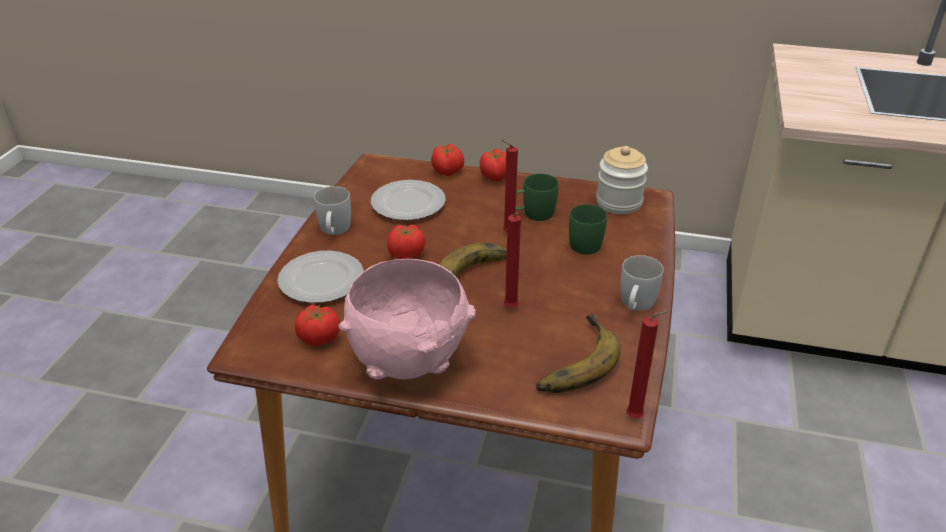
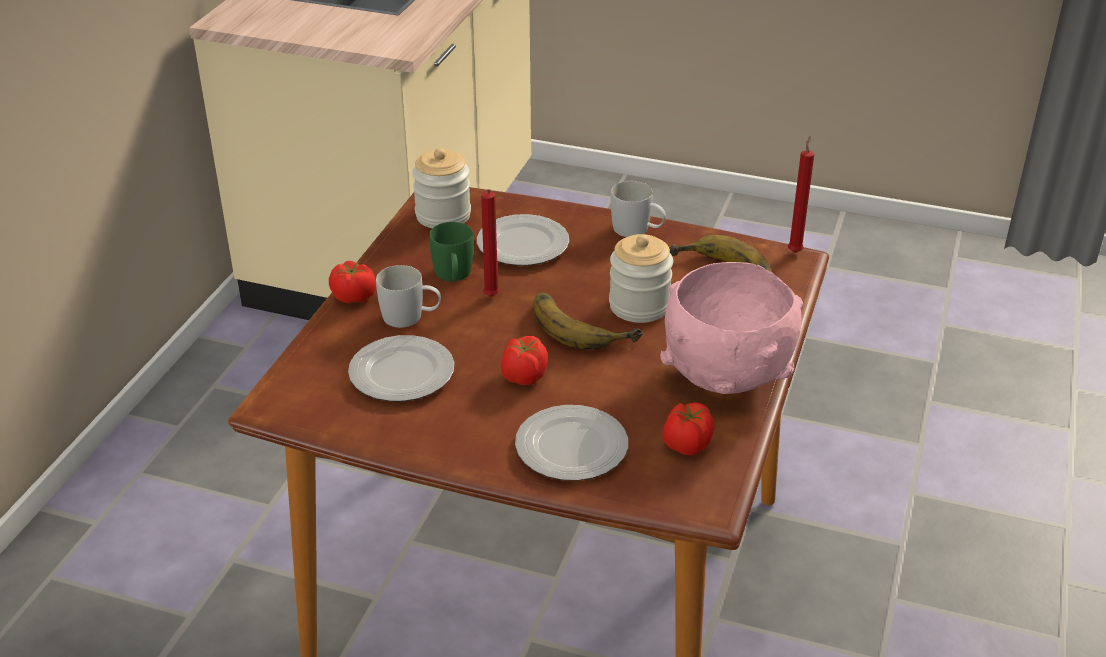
camera: 85 degrees left, 0 degrees up
(334, 231) = (455, 440): white mug -> white mug (410, 317)
(448, 172) = (325, 336): tomato -> none
(510, 309) = (639, 306): red candle -> jar
(588, 242) = (522, 245): green mug -> plate

